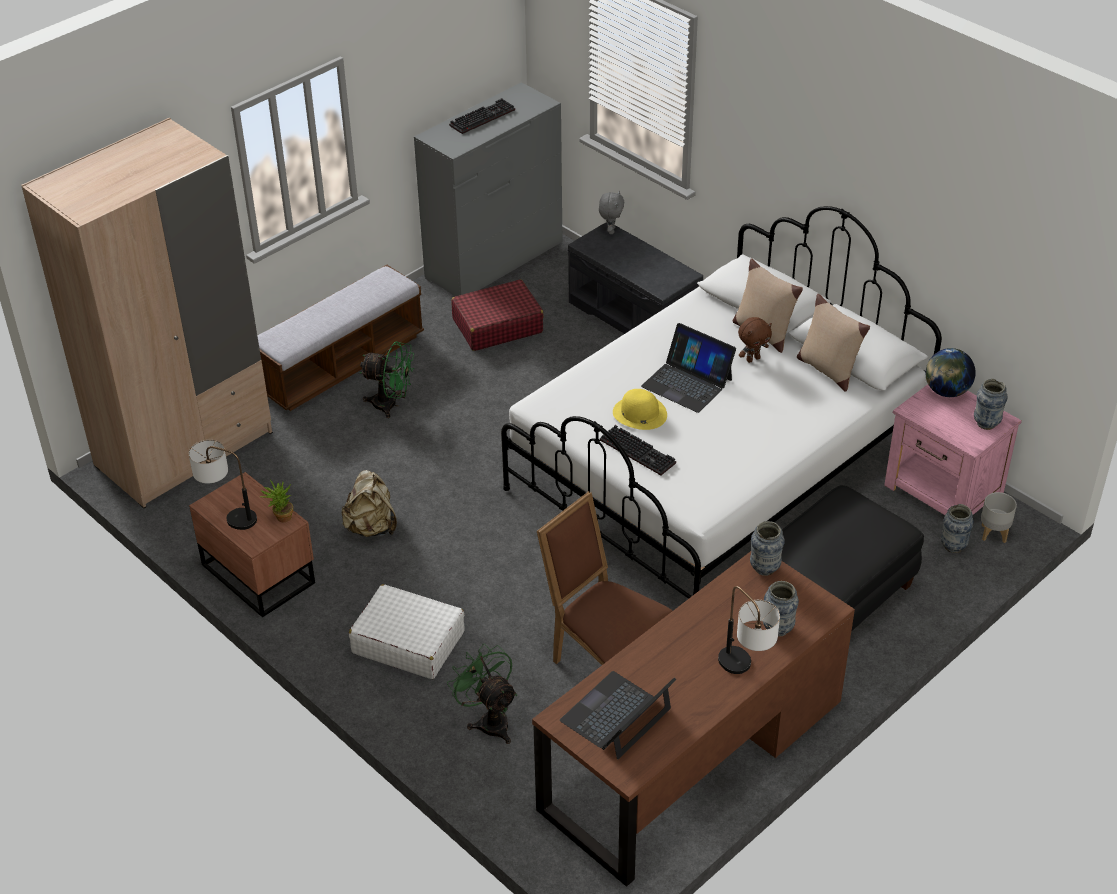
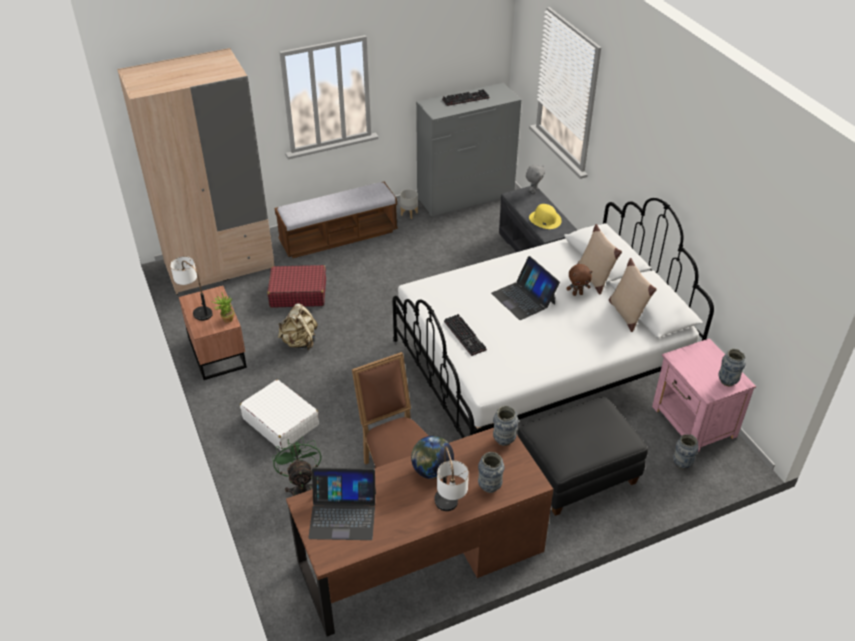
camera: 20 degrees right, 0 degrees up
(391, 405) = (354, 269): green fan -> none
(497, 326) = (446, 237): red suitcase -> red suitcase (298, 293)
(617, 716) = (343, 514): laptop -> laptop turned 150 degrees counterclockwise
(639, 413) = (480, 310): yellow hat -> yellow hat (545, 219)
(946, 391) = (708, 351): globe -> globe (432, 471)
(993, 533) = (716, 463): grey planter -> grey planter (409, 213)

